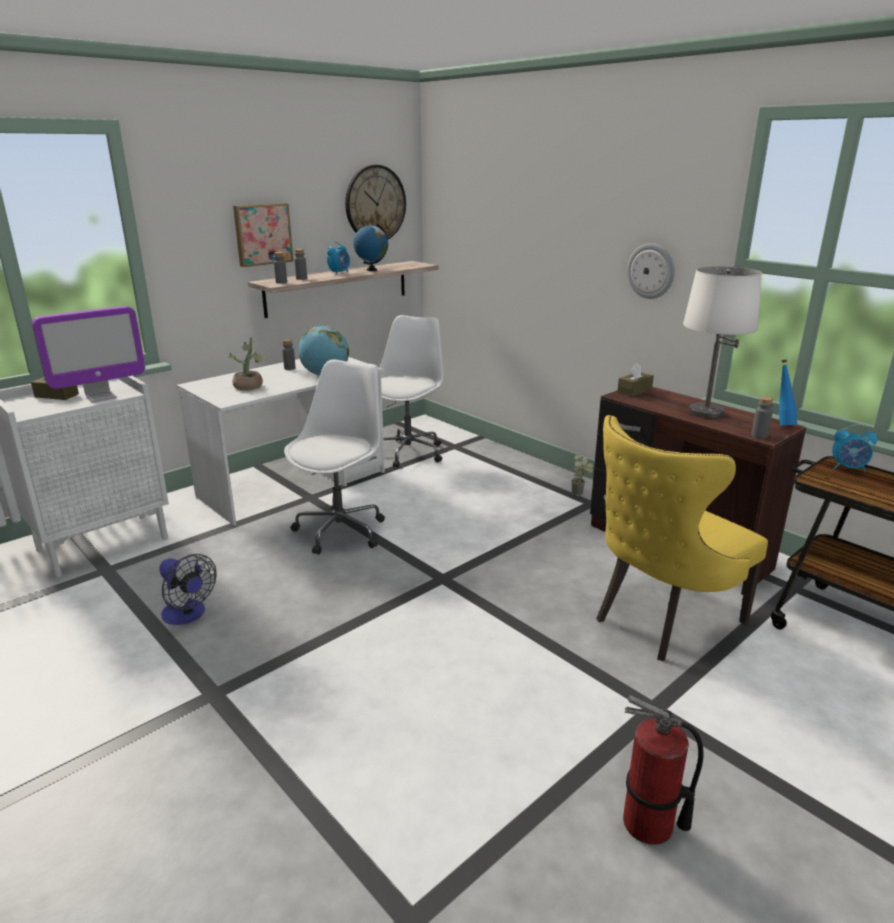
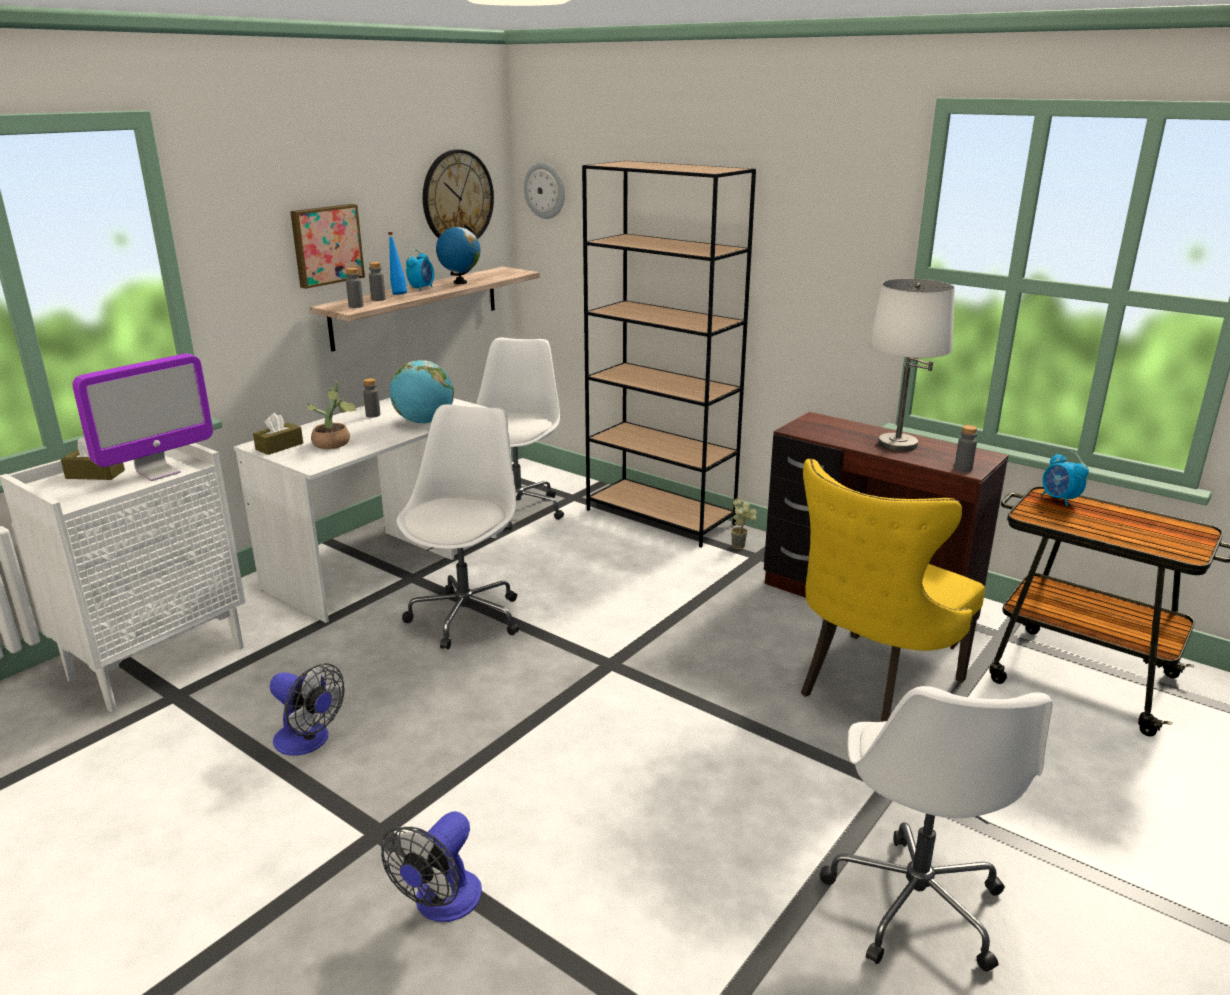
camera: 10 degrees left, 0 degrees up
(241, 760) = (441, 905): none -> fan
(520, 466) = (661, 517): none -> beige bookcase
(634, 391) = (809, 422): brown tissue box -> brown tissue box (279, 446)
(648, 824) = (915, 909): fire extinguisher -> white office chair
(651, 271) = (816, 280): wall clock -> wall clock (545, 190)
(781, 424) = (982, 453): blue bottle -> blue bottle (398, 294)
(848, 468) = (1059, 499): alarm clock -> alarm clock turned 60 degrees clockwise

